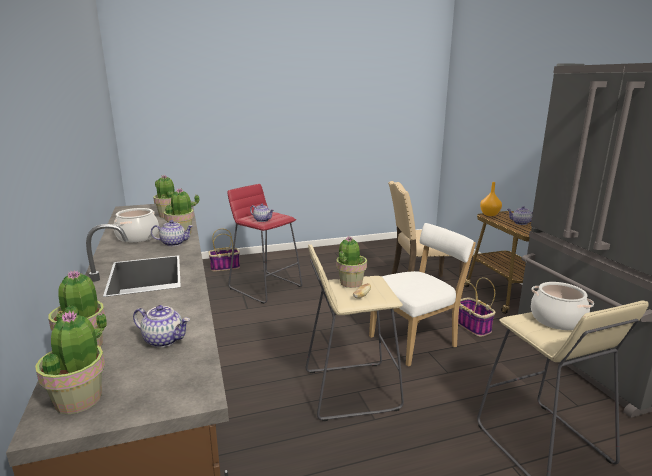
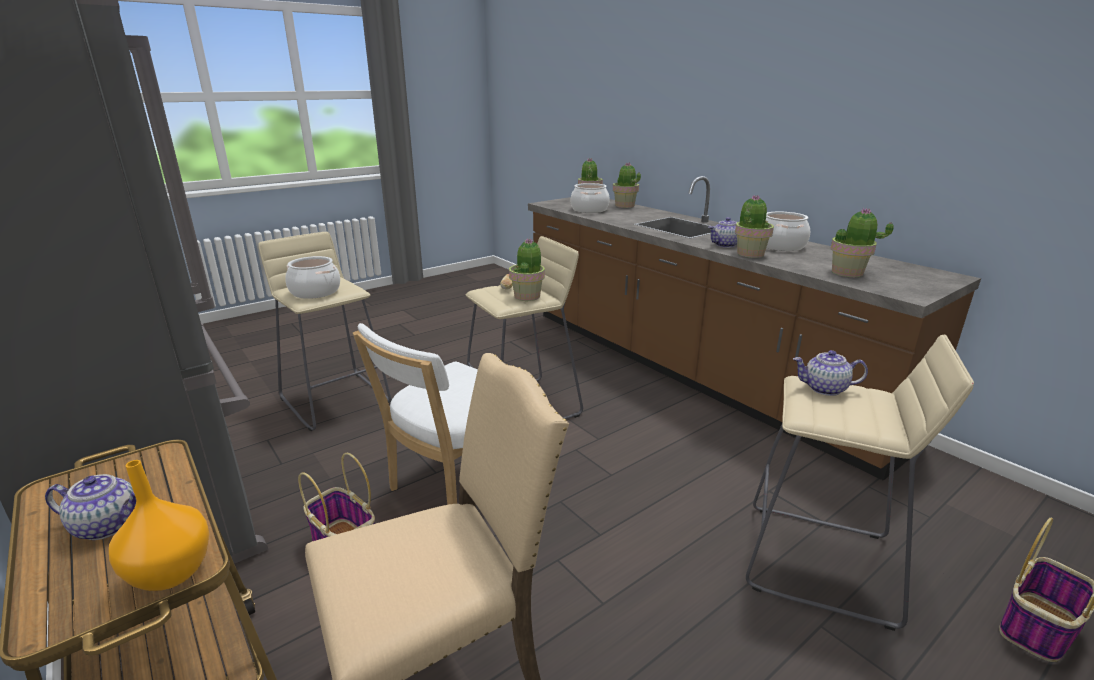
camera: 160 degrees right, 5 degrees up
(164, 340) = (589, 210): teapot -> cooking pot
(265, 287) = (820, 563): red stool -> beige stool

